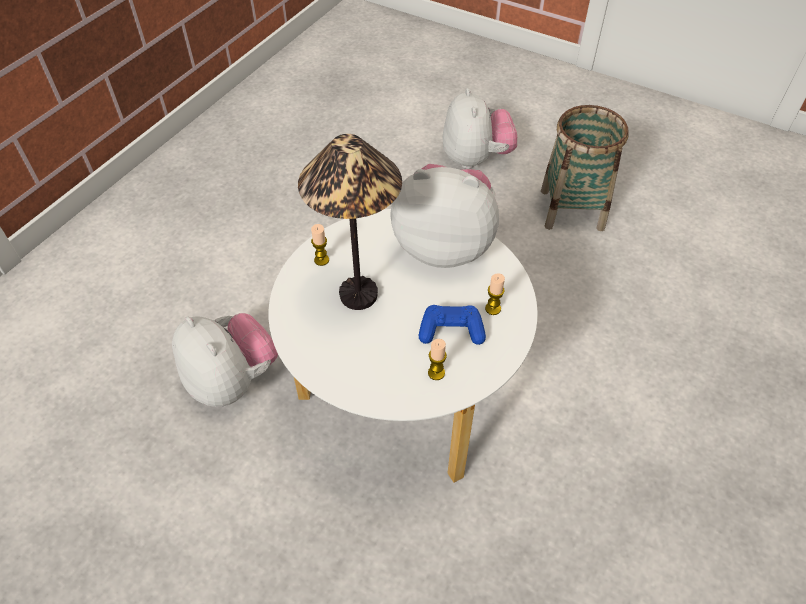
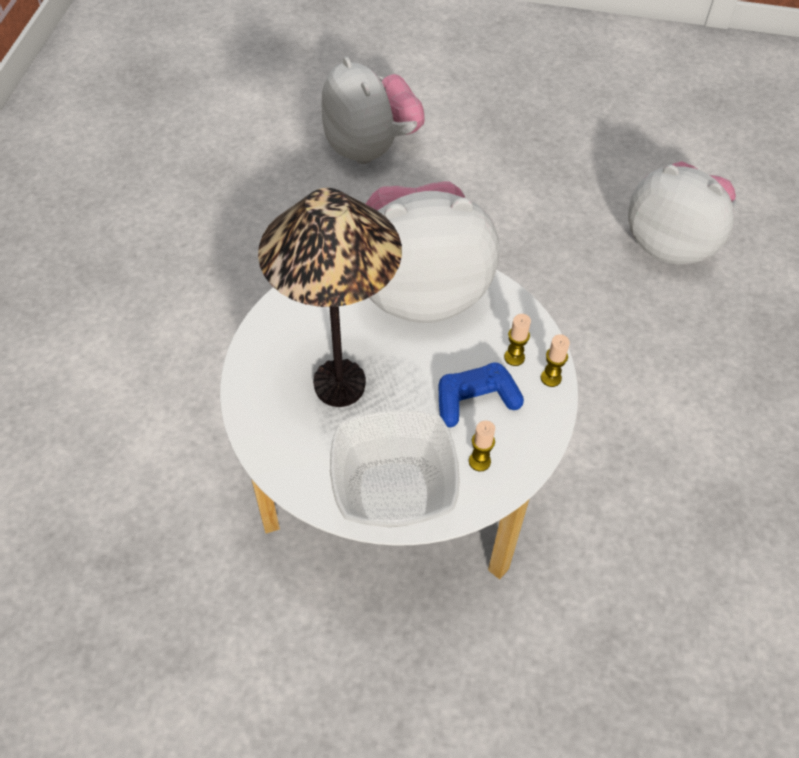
camera: 20 degrees left, 5 degrees up
(232, 380) = (166, 534): plush toy -> plush toy (671, 243)
(321, 260) = (270, 350): candle -> candle (551, 378)
(363, 376) = (392, 493): none -> bowl
(572, 209) = (514, 188): basket -> none

